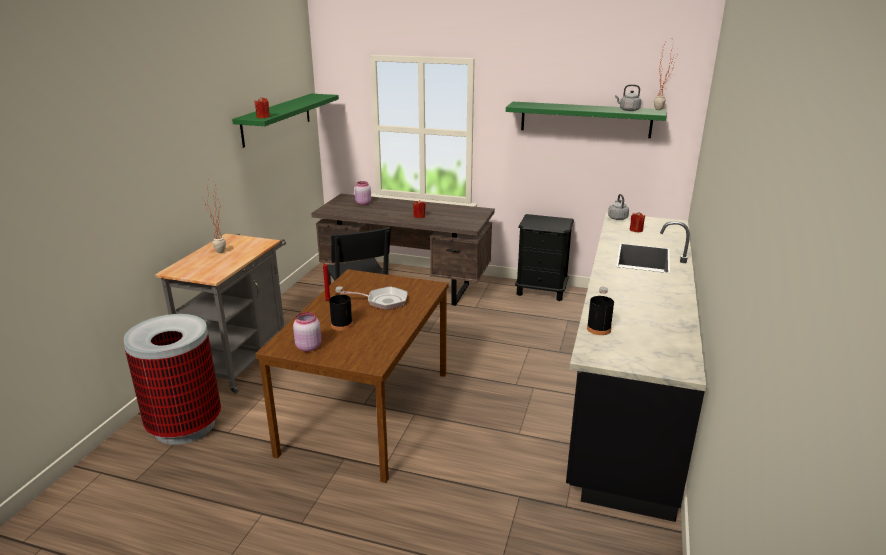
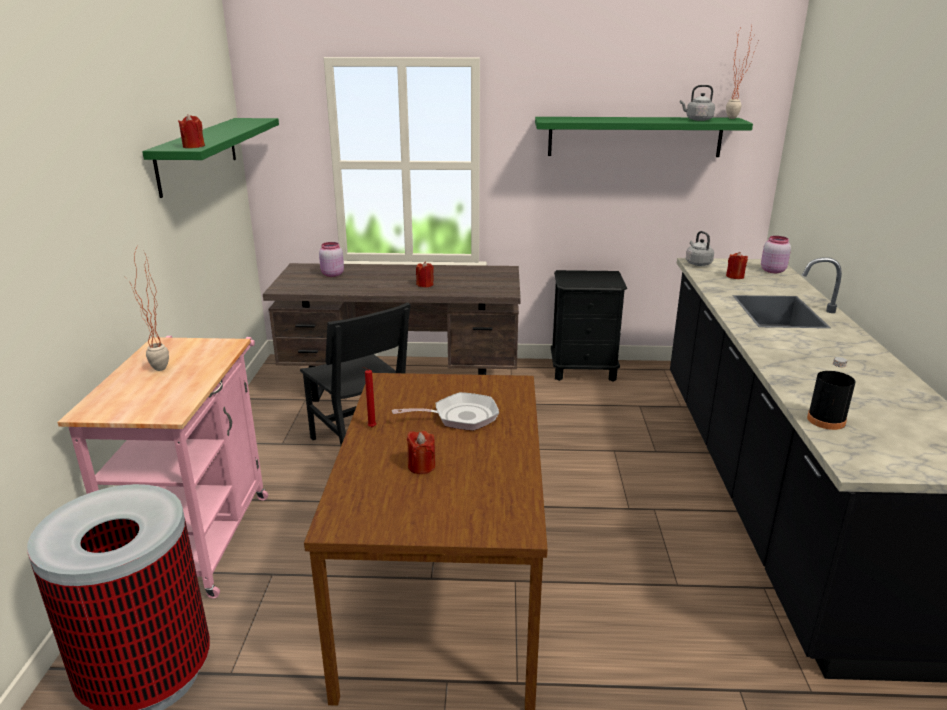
camera: 15 degrees left, 0 degrees up
(242, 358) = (202, 534): grey cart -> pink cart
(308, 347) = (391, 514): pink jar -> pink jar (772, 270)
(342, 325) = (421, 466): black bottle -> red candle

